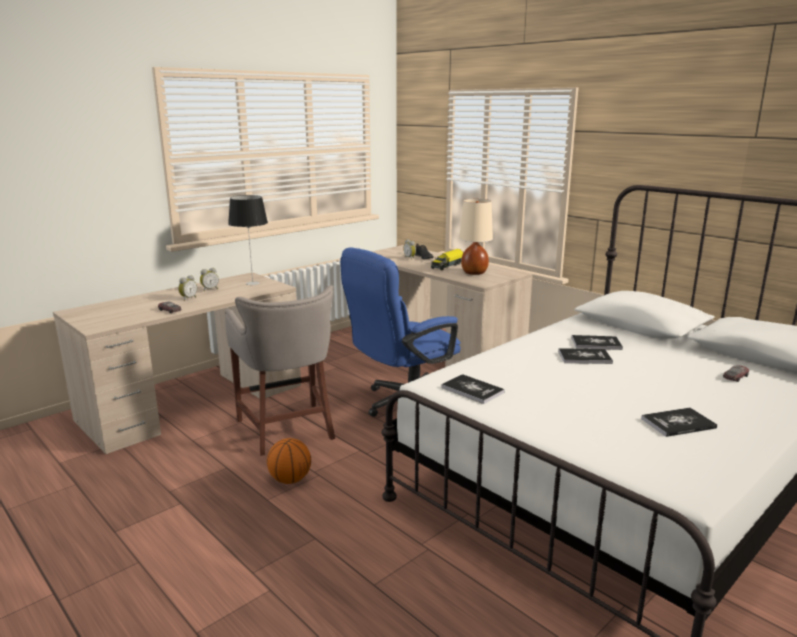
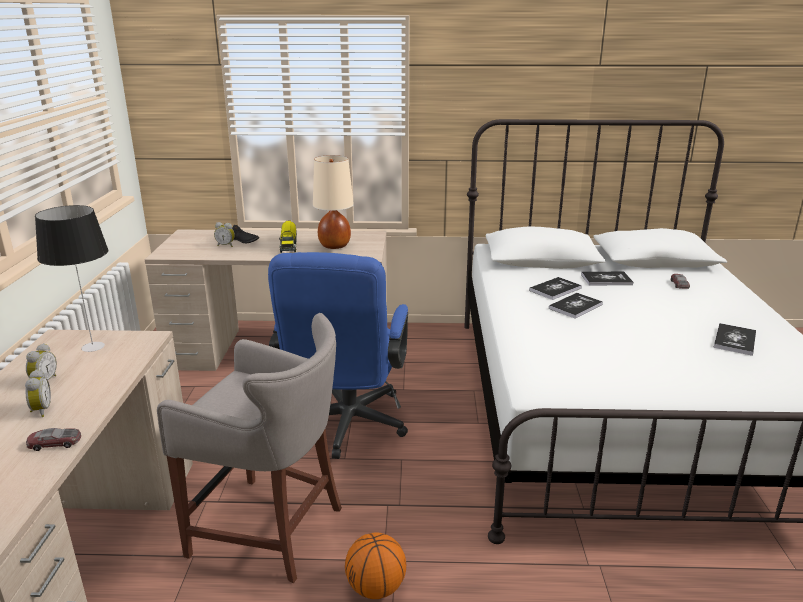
camera: 45 degrees left, 5 degrees up
(472, 390) = (577, 379): book -> book (606, 279)

